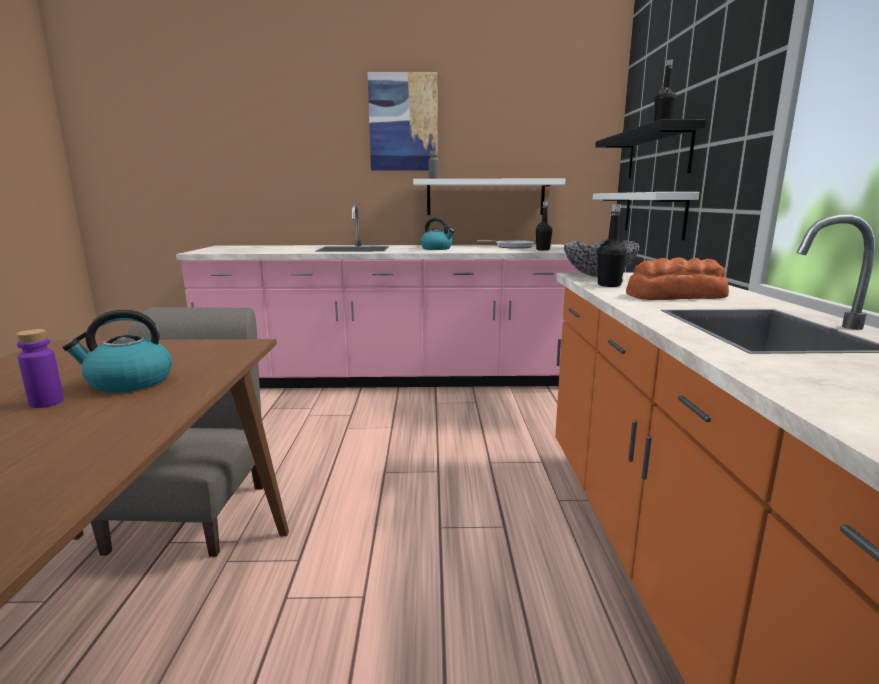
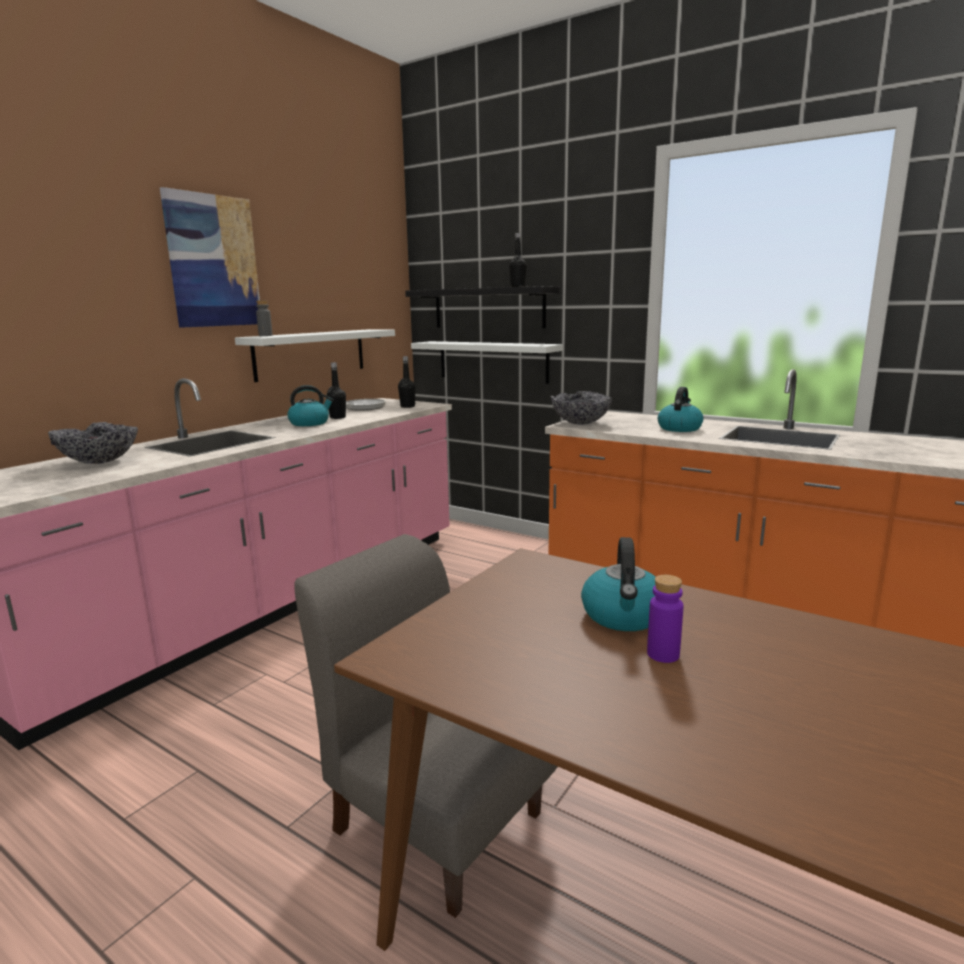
camera: 55 degrees left, 0 degrees up
(283, 248) = (100, 462): none -> bowl
(609, 285) = (623, 429): black bottle -> black bottle (338, 417)
(674, 296) = (679, 428): bread -> kettle

